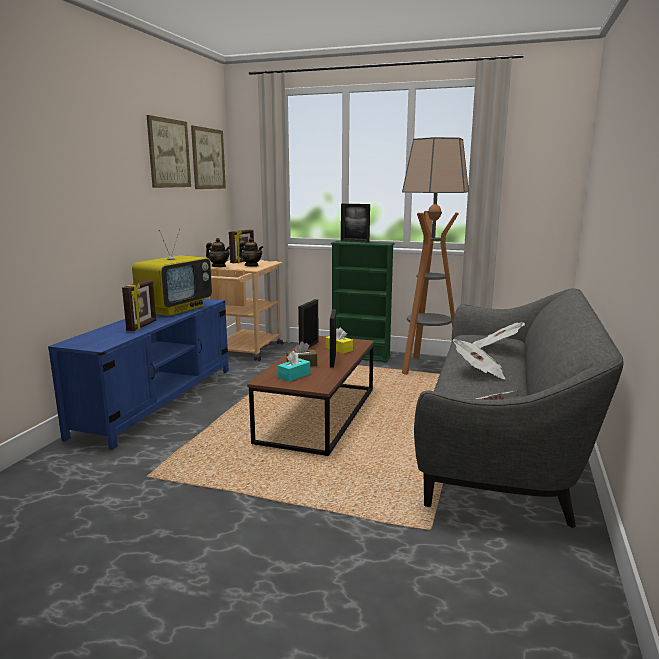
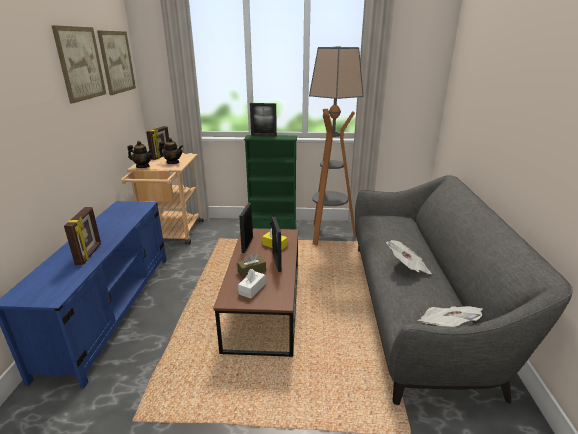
camera: 15 degrees left, 10 degrees up
(175, 309) = (114, 221): television -> none
(294, 375) = (252, 289): turquoise tissue box -> white tissue box
(496, 347) = (402, 232): newspaper -> none

